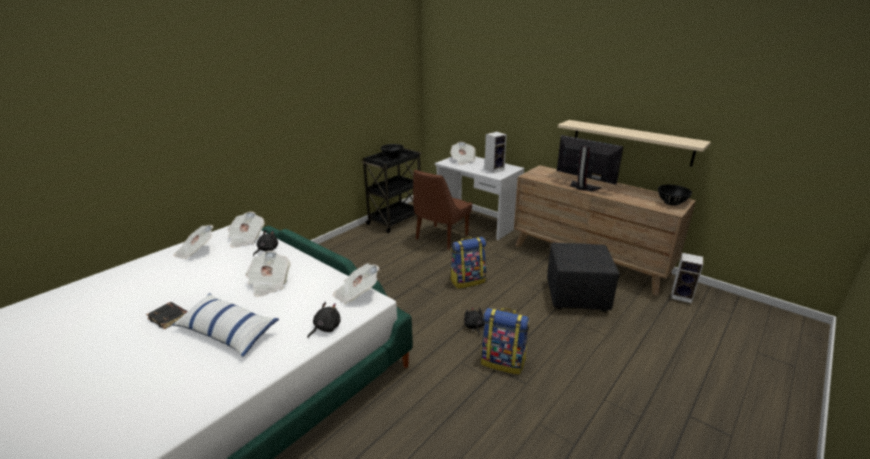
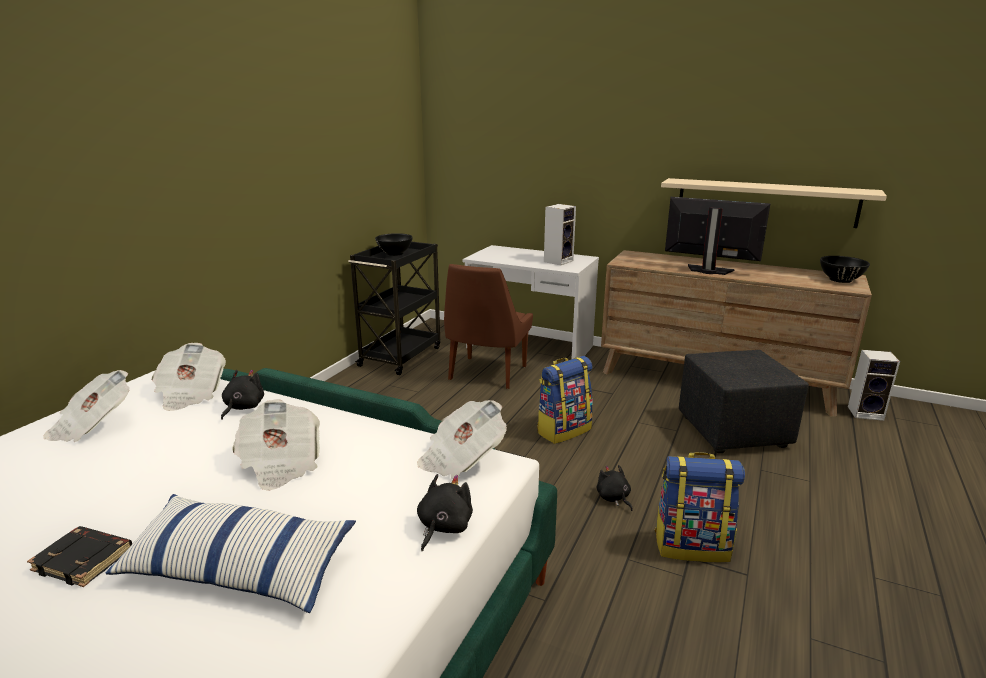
camera: 15 degrees left, 5 degrees down
(463, 160) = (503, 253): newspaper -> none

